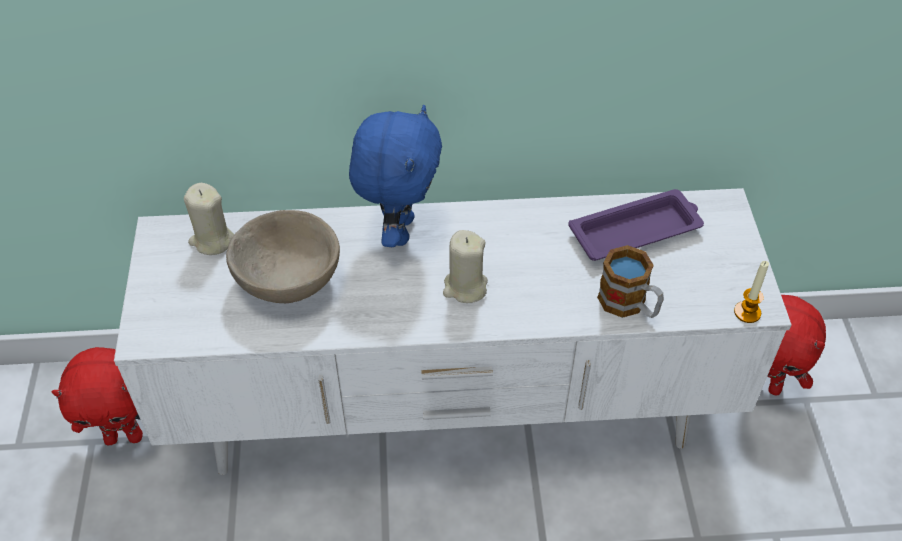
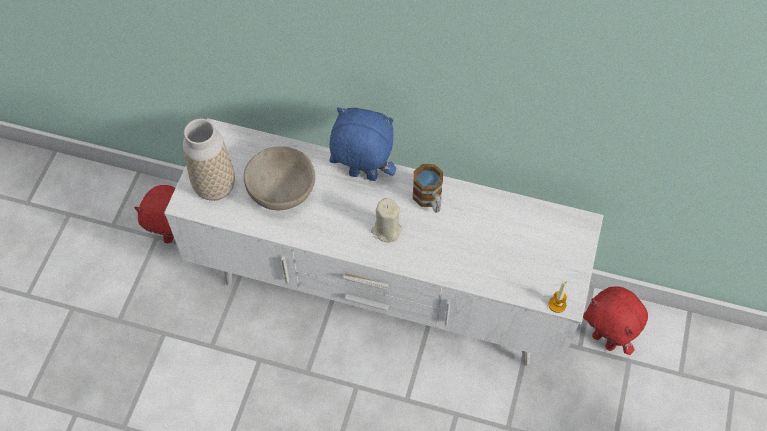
camera: 20 degrees right, 10 degrees up
(183, 302) = (215, 186): none -> vase
(212, 240) = (246, 149): beige candle -> none
(398, 230) = (362, 177): blue plush toy -> blue plush toy turned 105 degrees counterclockwise
(629, 305) = (484, 275): mug -> mug (429, 200)
(637, 231) = (515, 224): purple tray -> none

